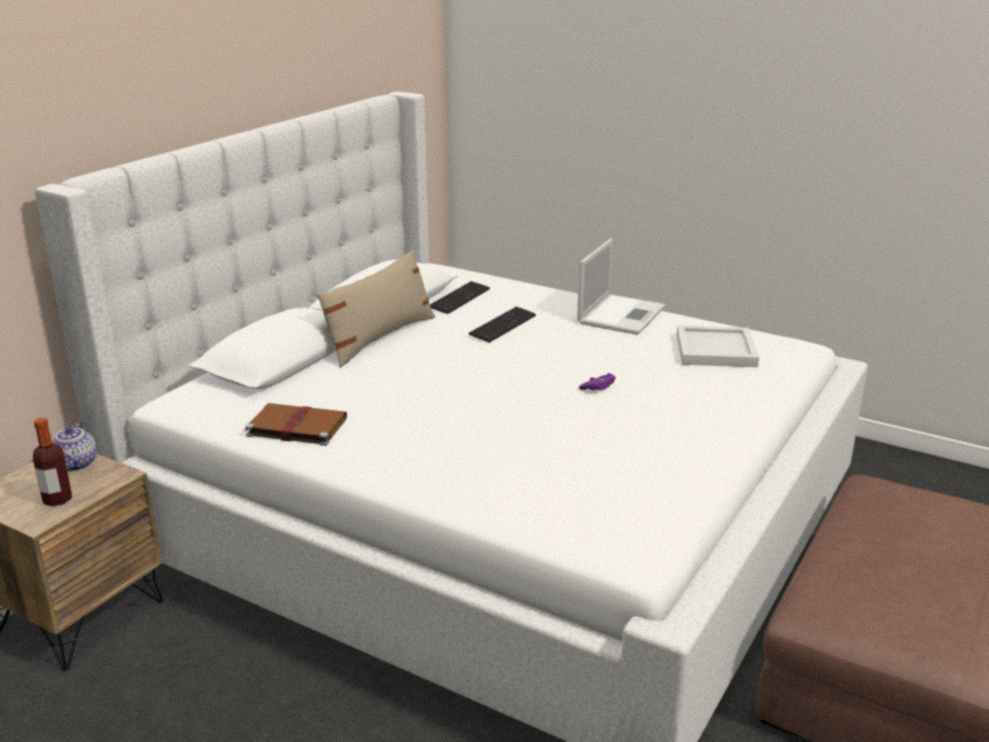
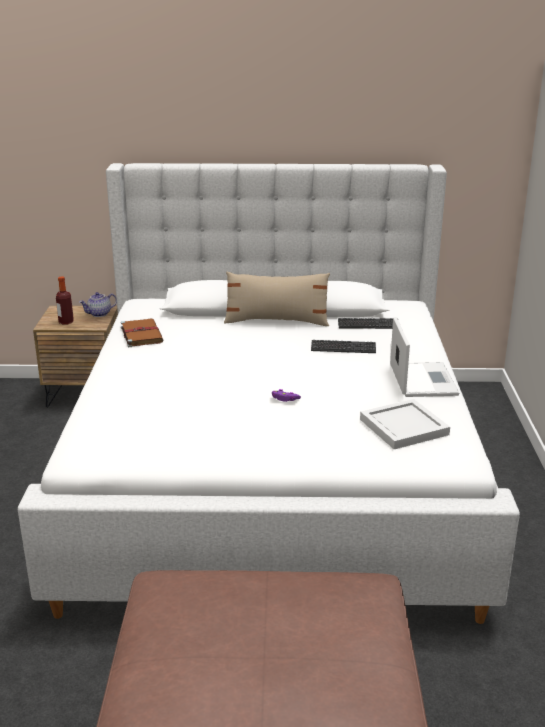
camera: 60 degrees right, 0 degrees up
(621, 314) = (422, 379): laptop -> laptop turned 90 degrees counterclockwise

